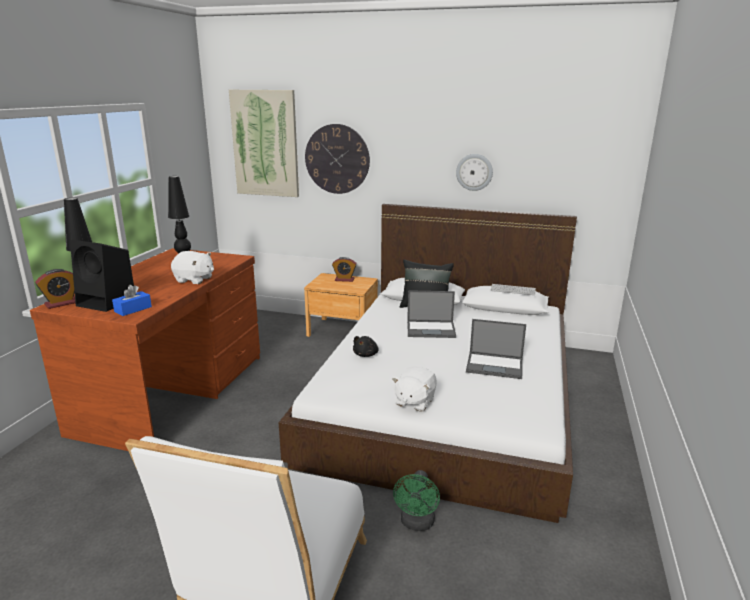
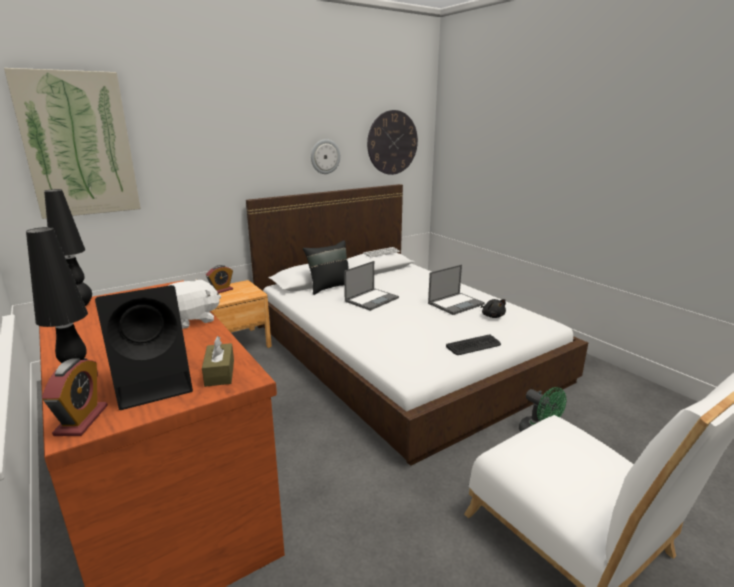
camera: 50 degrees left, 0 degrees up
(133, 309) = (220, 373): blue tissue box -> brown tissue box
(337, 159) = (186, 157): wall clock -> wall clock (392, 142)
(366, 354) = (374, 334): black plush toy -> black plush toy (492, 316)
(414, 401) = (473, 346): white plush toy -> keyboard

